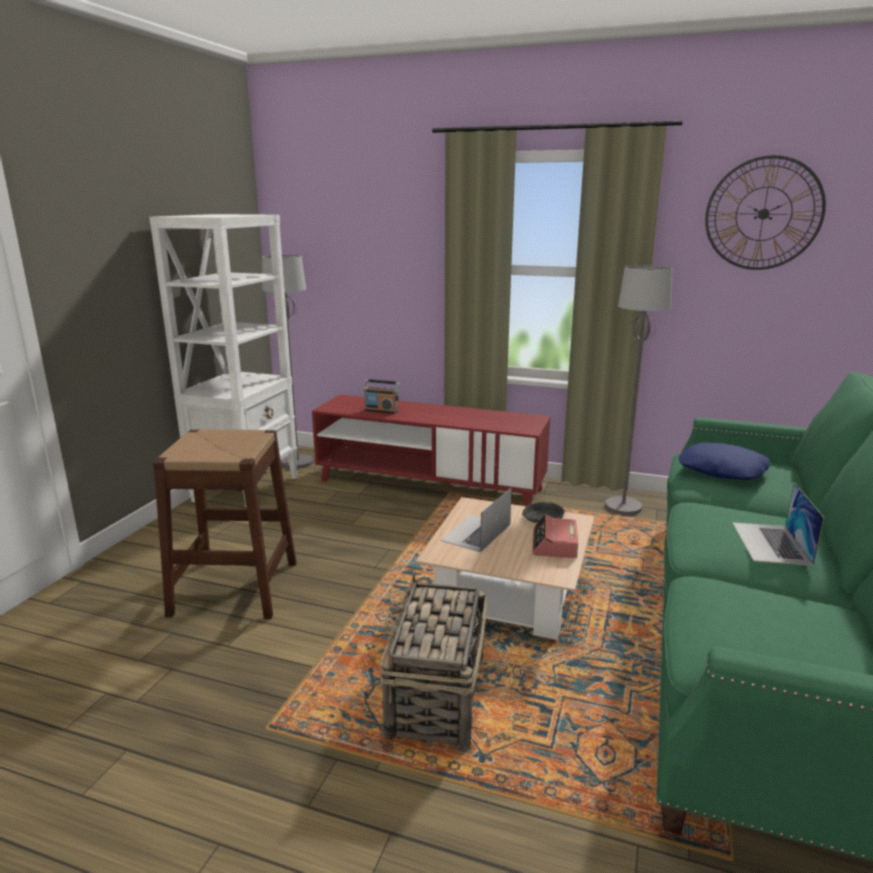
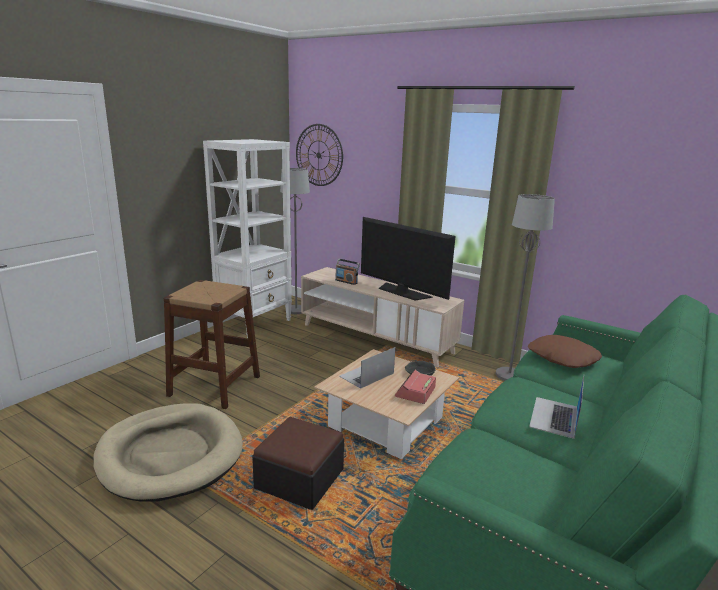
camera: 15 degrees right, 0 degrees up
(221, 704) = (170, 454): none -> beige dog bed
(430, 485) = (376, 338): red tv stand -> beige tv stand
(436, 696) = (299, 478): basket -> ottoman
(466, 415) = (402, 292): none -> television
(721, 470) = (562, 358): blue pillow -> brown pillow
(763, 214) = (638, 161): wall clock -> wall clock (319, 155)

